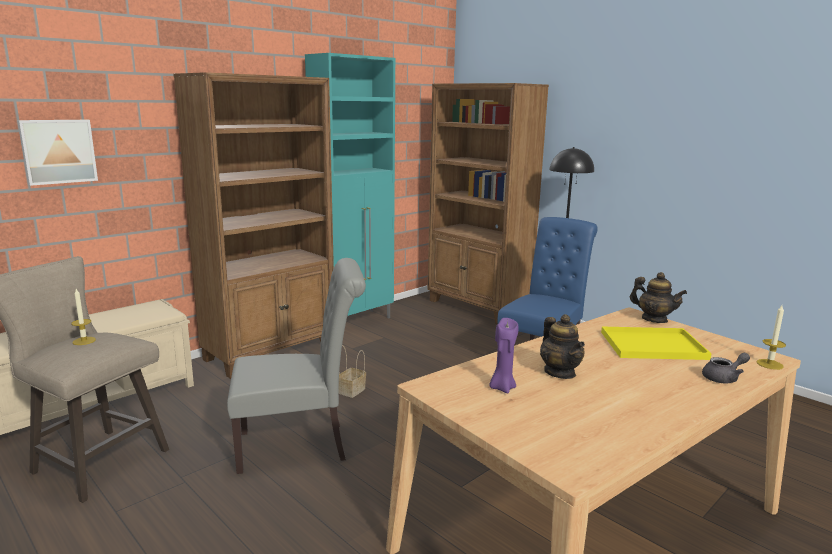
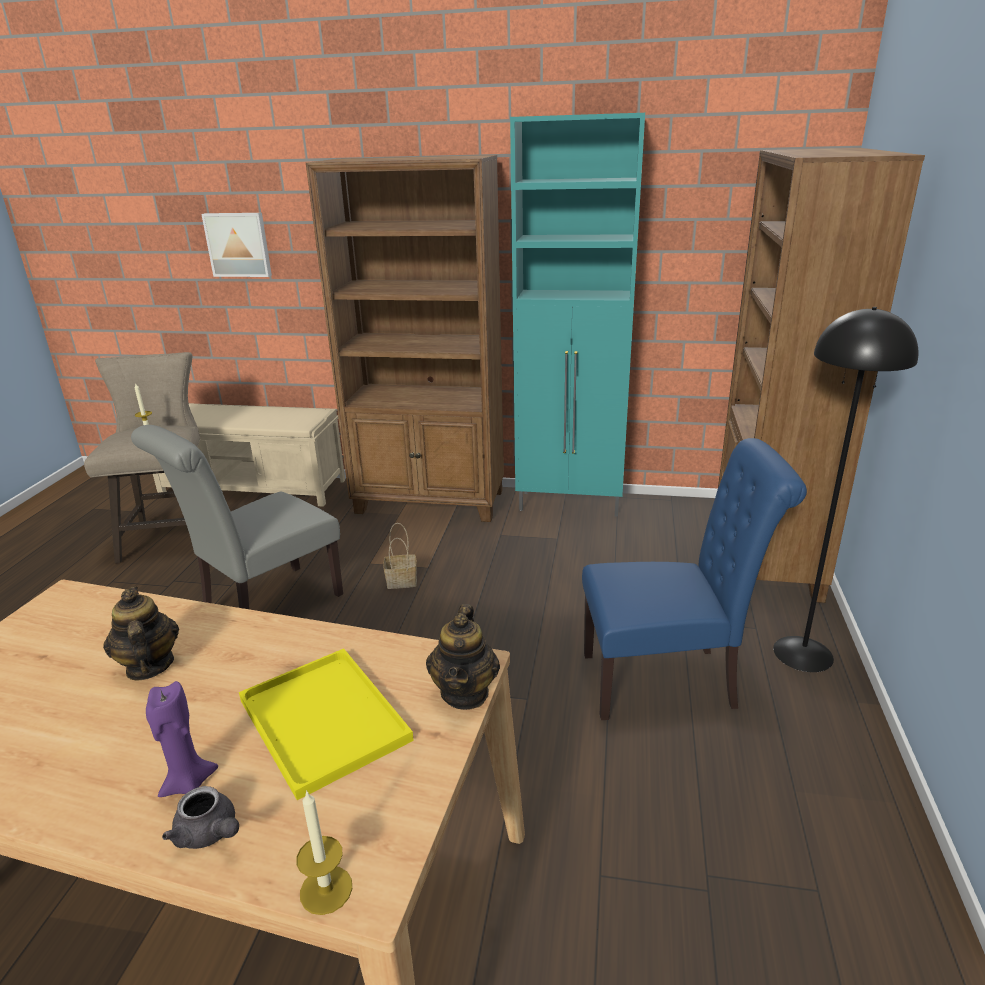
camera: 55 degrees right, 10 degrees up
(300, 445) = (265, 608): grey chair -> grey chair turned 90 degrees clockwise
(502, 388) = (77, 640): purple candle -> purple candle (188, 783)
(560, 372) = (149, 666): teapot -> teapot turned 120 degrees clockwise

